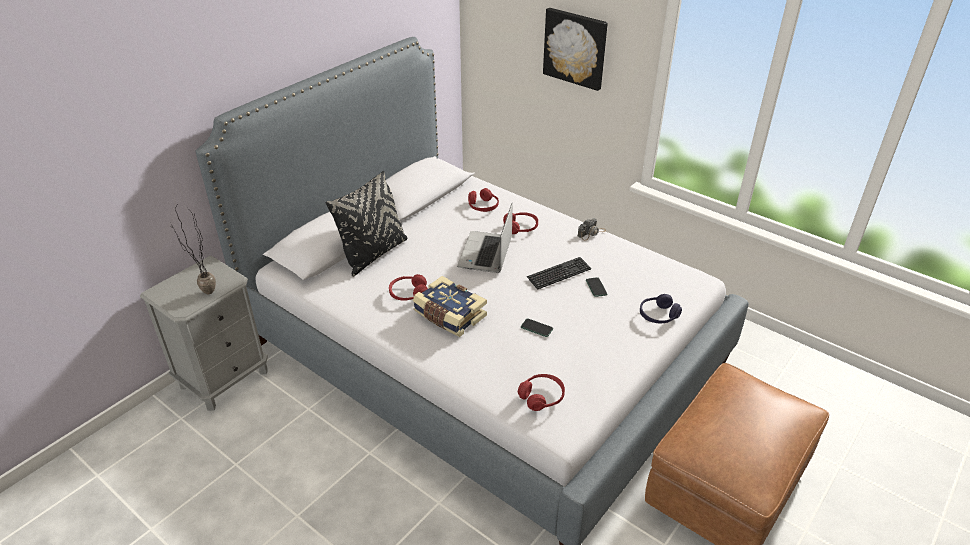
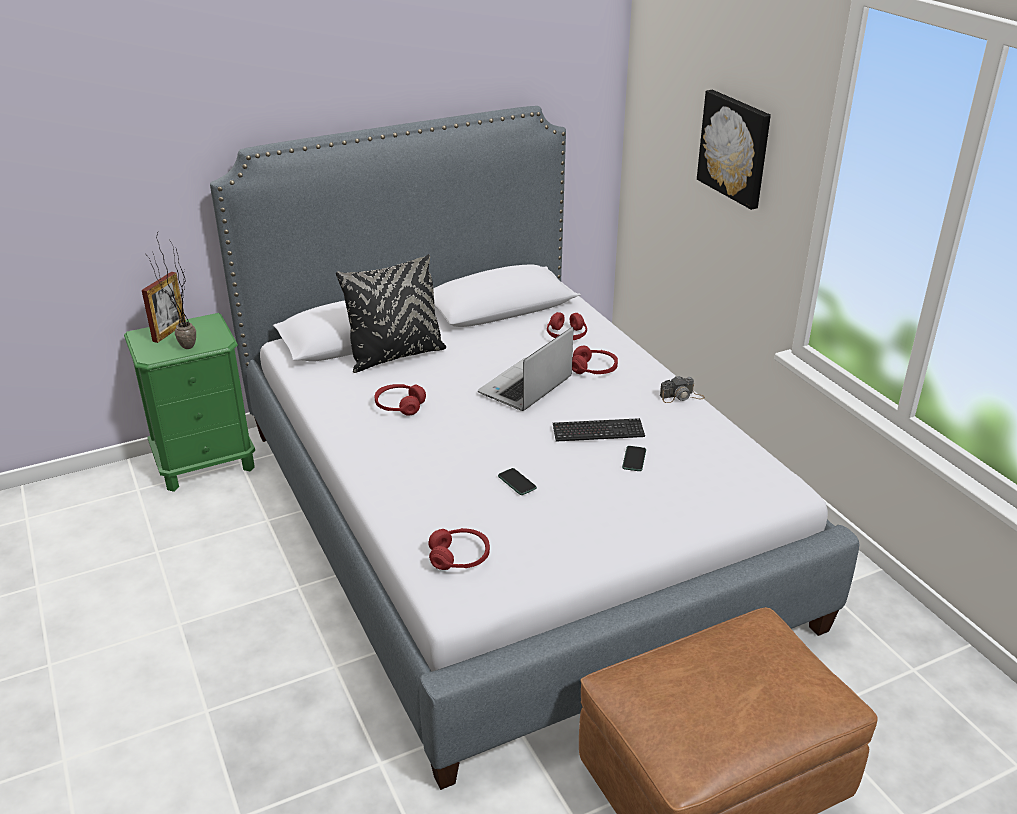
camera: 25 degrees right, 5 degrees down
(181, 283) = (169, 332): none -> picture frame
(224, 378) = (205, 463): grey nightstand -> green nightstand
(449, 316) = (425, 441): book -> none
(658, 315) = (690, 513): purple headphones -> none

